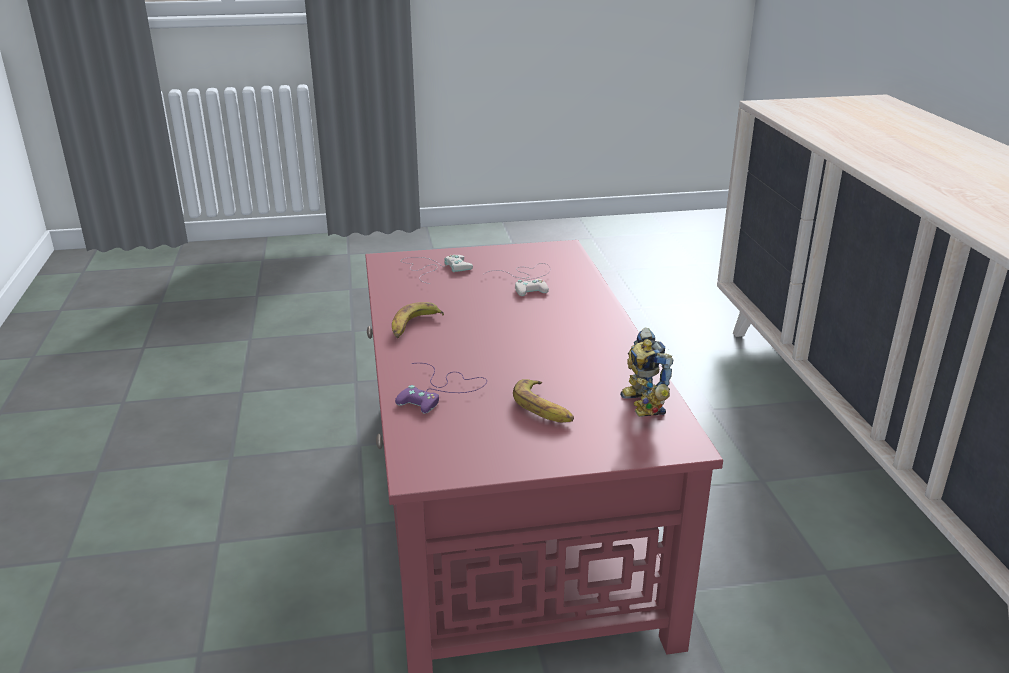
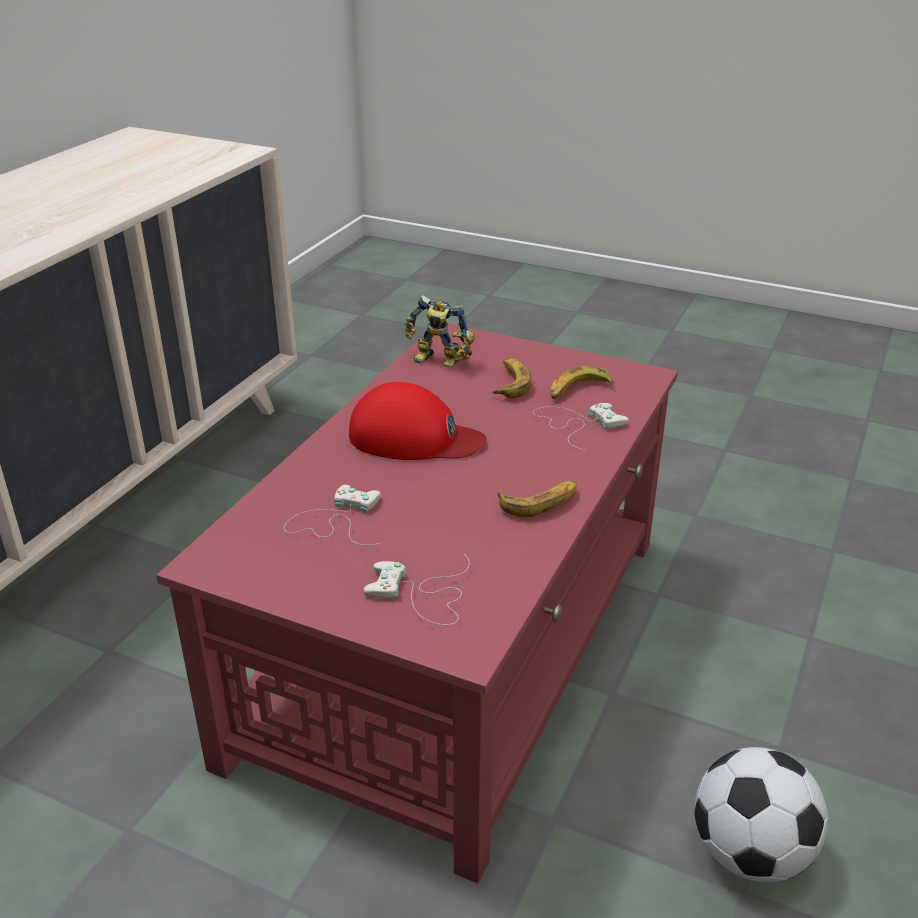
camera: 145 degrees left, 5 degrees up
(230, 474) = (750, 854): none -> football
(441, 390) = (577, 424): purple game controller -> white game controller
(473, 425) = (577, 390): none -> banana
(554, 336) = (414, 437): none -> red cap
(639, 405) = (437, 362): toy robot -> toy robot turned 90 degrees clockwise

